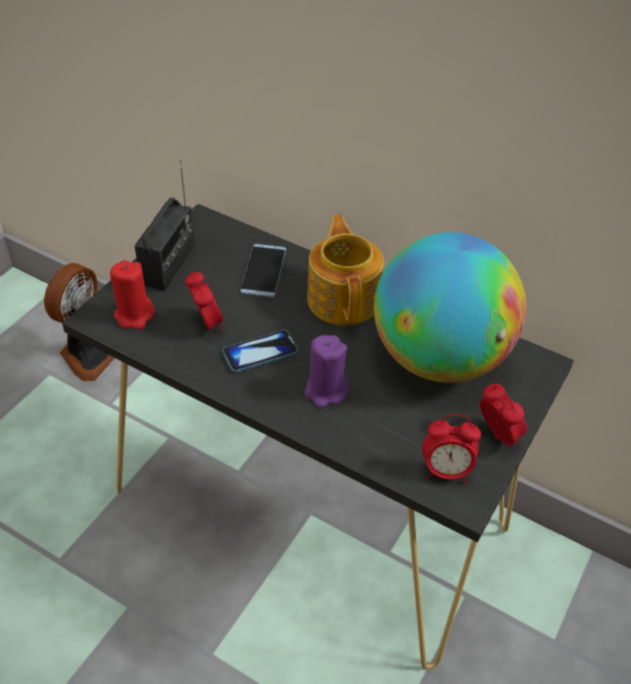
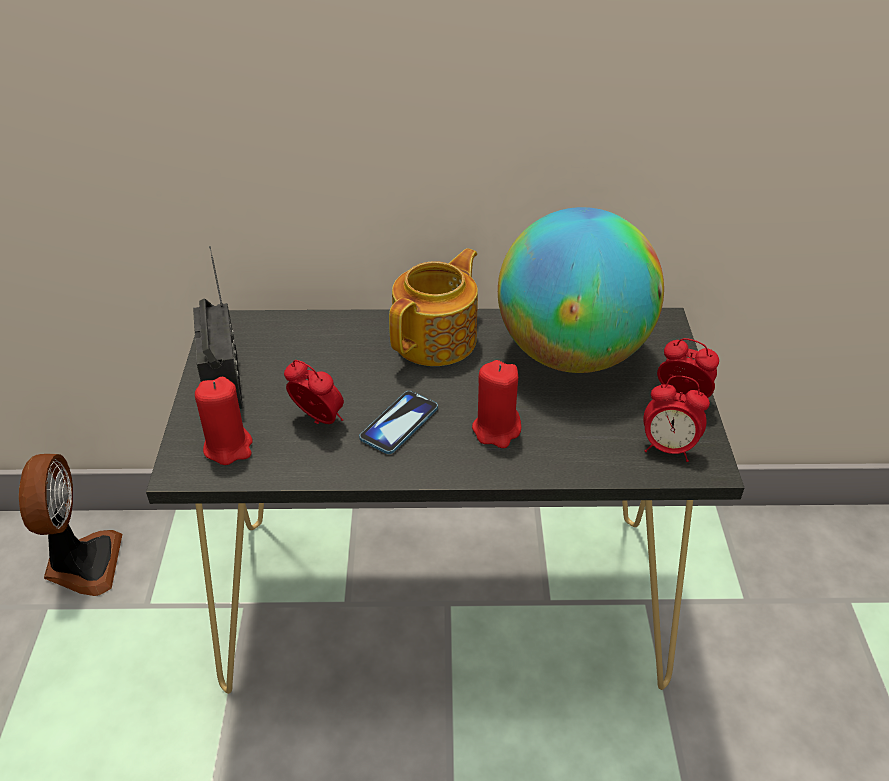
camera: 30 degrees left, 5 degrees down
(263, 270) = (333, 346): phone -> none
(326, 391) = (496, 430): purple candle -> red candle
(344, 298) = (437, 339): teapot -> teapot turned 75 degrees clockwise
(446, 471) = (668, 448): alarm clock -> alarm clock turned 45 degrees clockwise

